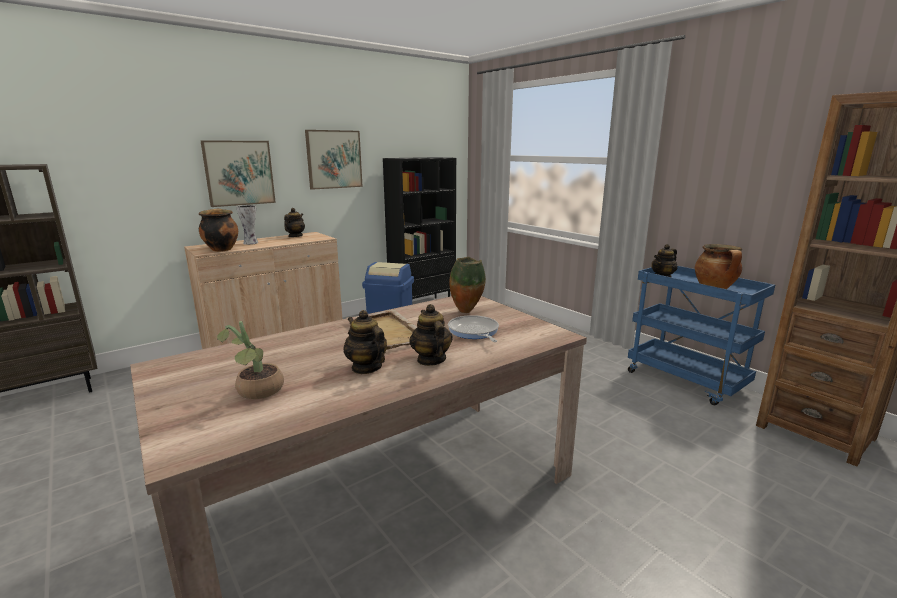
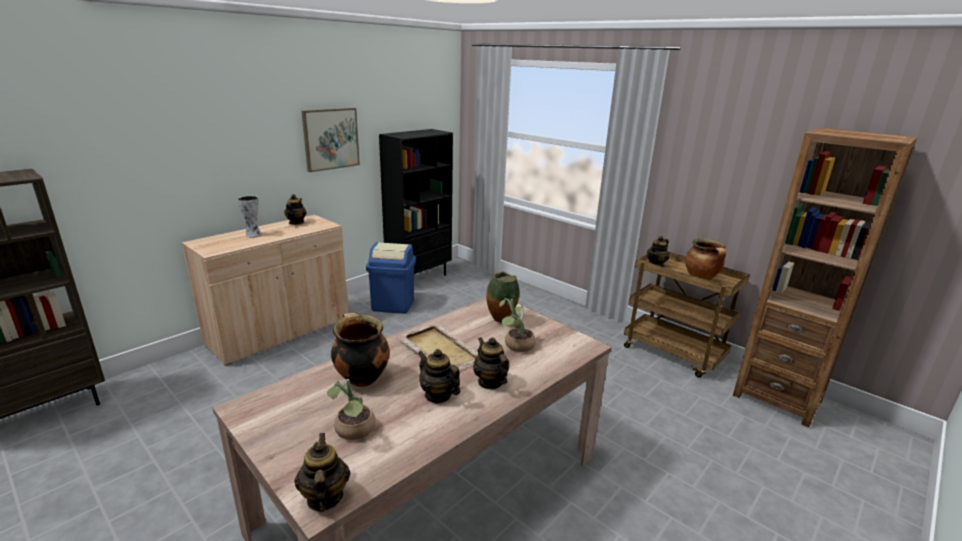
camera: 10 degrees left, 5 degrees up
(188, 447) = (324, 497): none -> teapot
(221, 249) = (227, 246): cooking pot -> cooking pot (361, 378)
(239, 173) = (236, 161): picture -> none
(474, 332) = (516, 346): frying pan -> potted plant
(686, 381) = (674, 354): blue cart -> brown cart

